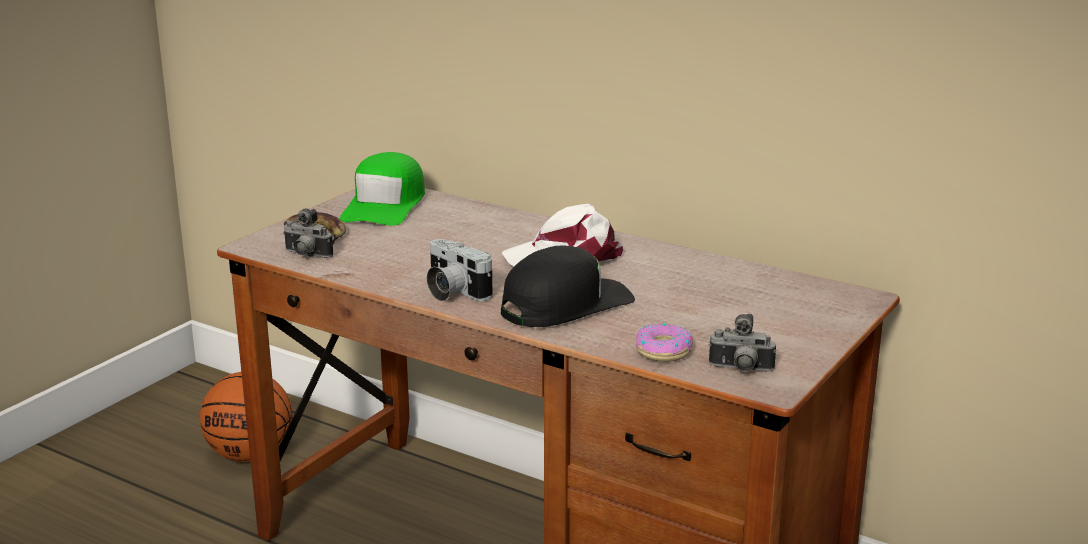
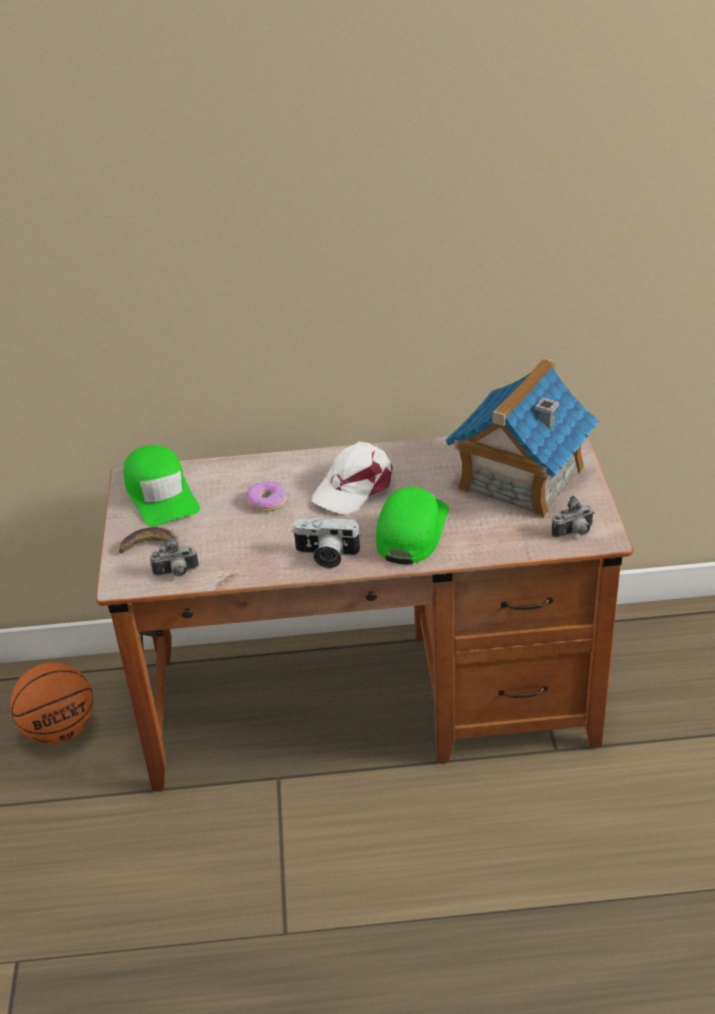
camera: 35 degrees left, 15 degrees up
(565, 304) = (411, 530): black cap -> green cap
(663, 351) = (516, 540): donut -> donut (266, 501)
(750, 309) = (520, 479): none -> toy house

